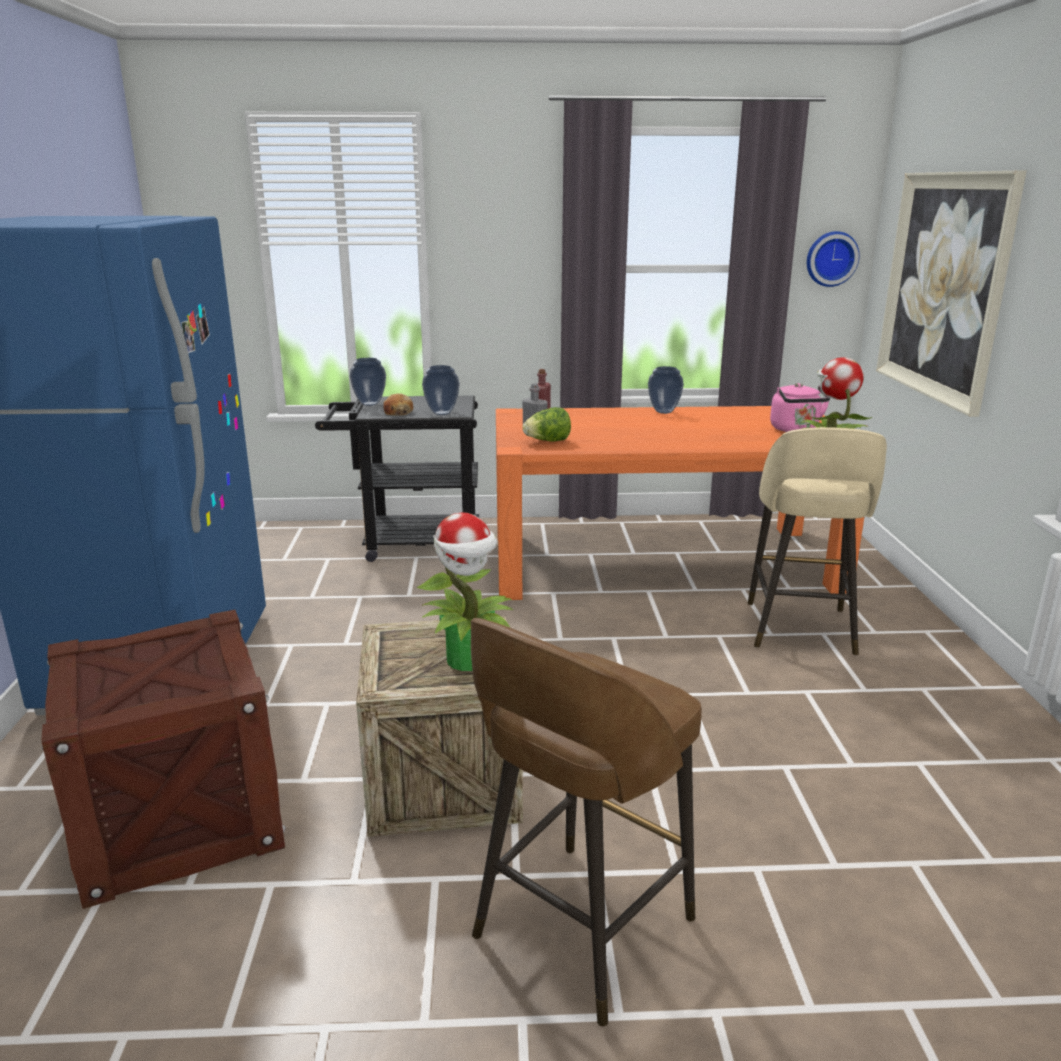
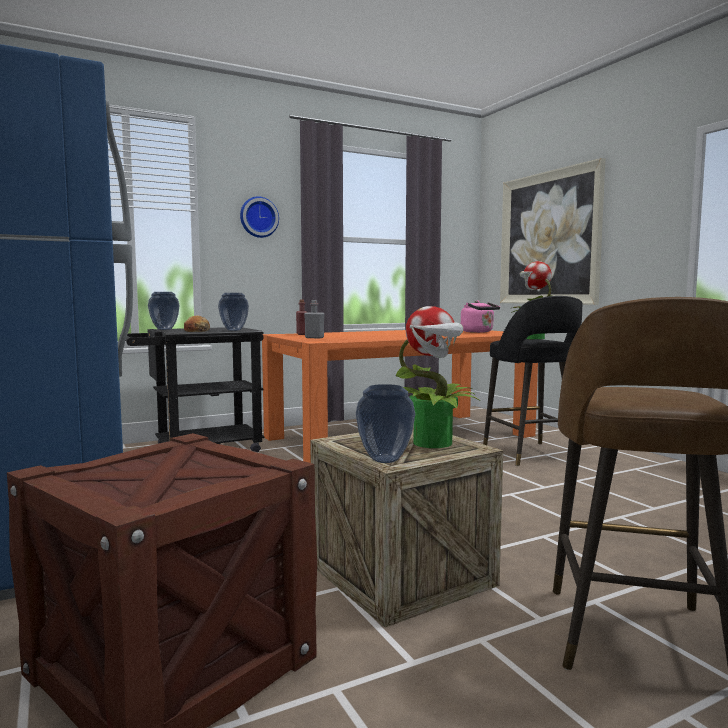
camera: 25 degrees left, 15 degrees down
(547, 441) = (333, 339): lettuce -> none
(663, 412) = (382, 331): vase -> vase (384, 460)
(800, 630) = (530, 455): beige stool -> black stool
(831, 258) = (457, 239): wall clock -> wall clock (258, 217)

